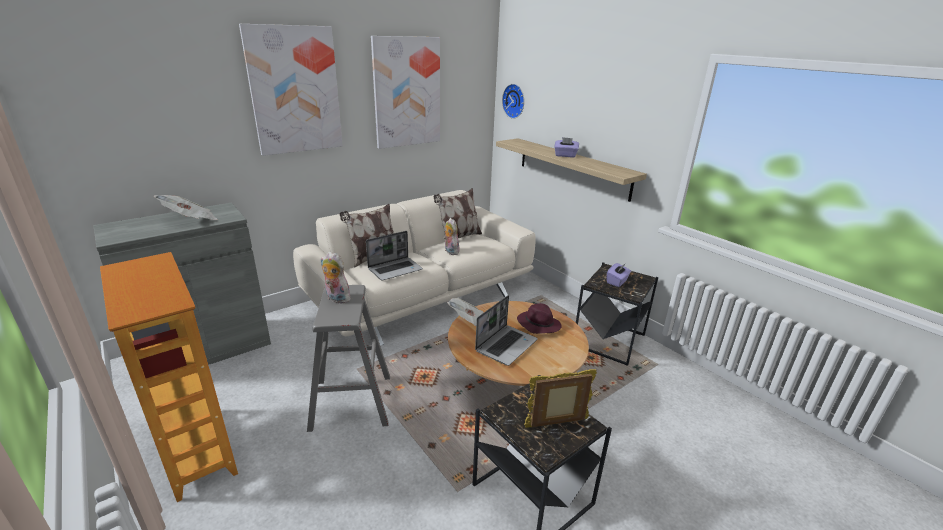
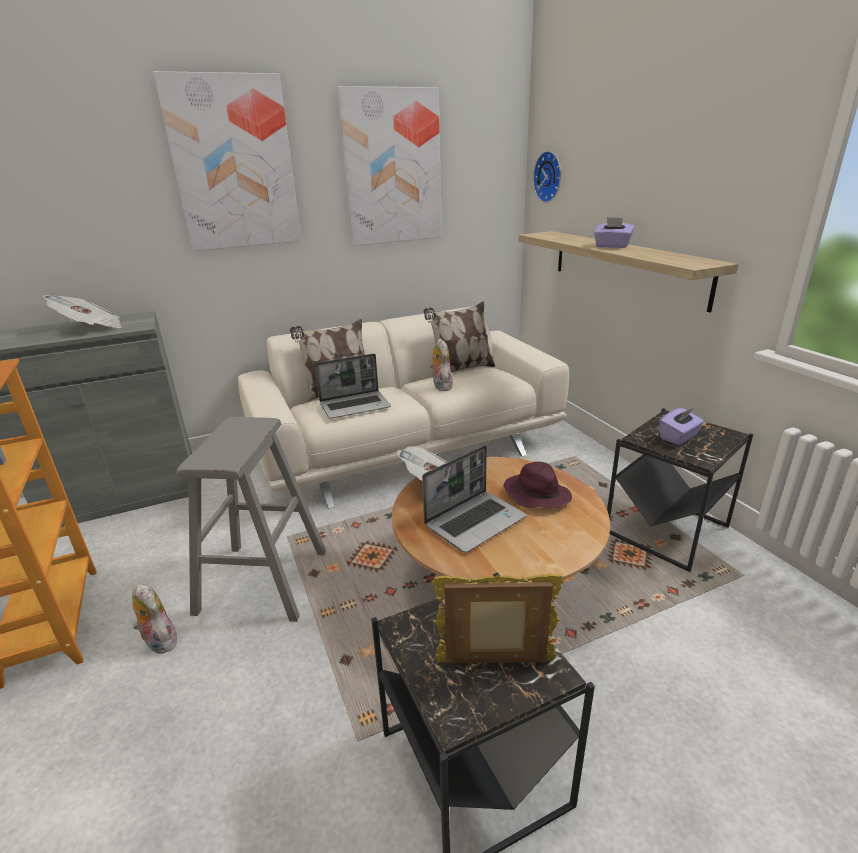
camera: 15 degrees right, 0 degrees up
(336, 298) = (230, 434): plush toy -> plush toy (158, 642)

